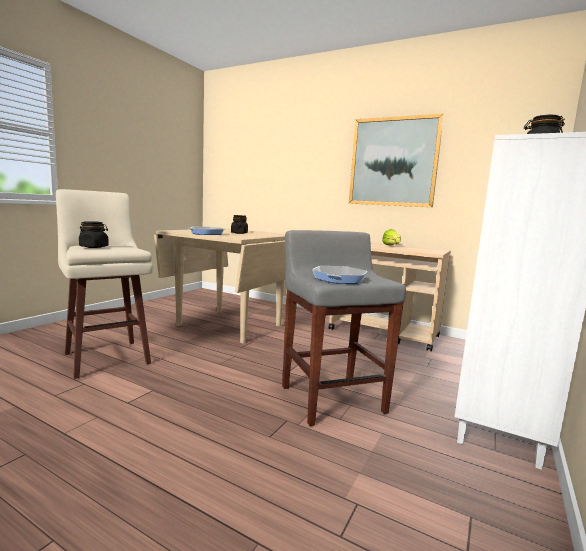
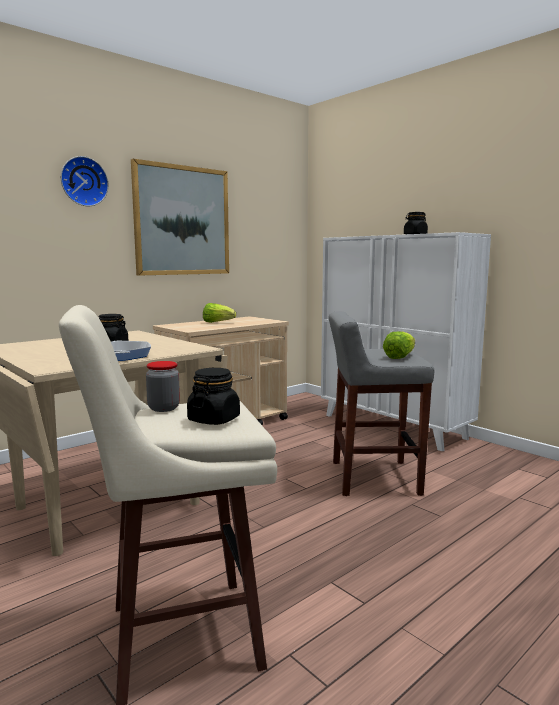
camera: 70 degrees left, 0 degrees up
(119, 244) = (163, 408): none -> jar
(323, 141) = (83, 182): none -> wall clock
(339, 279) = (399, 357): frying pan -> lettuce

